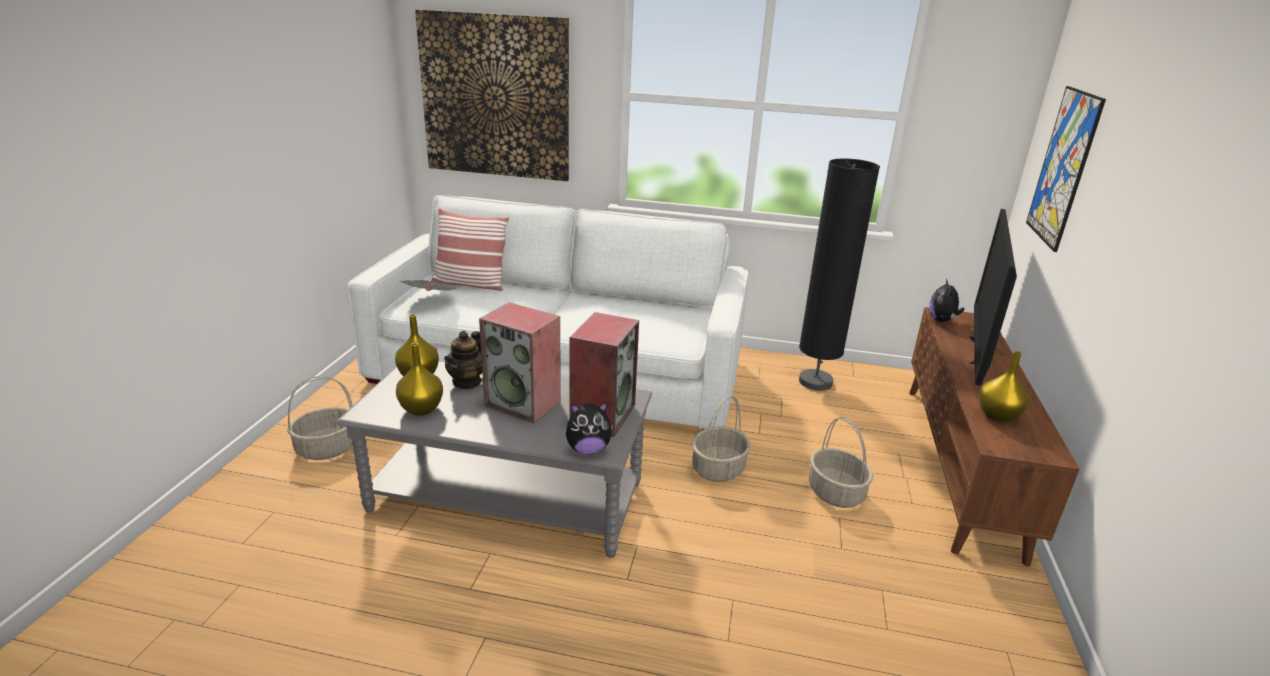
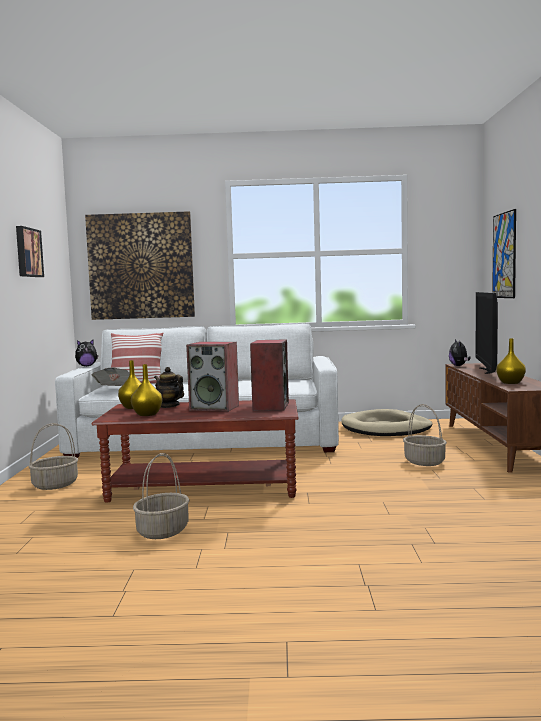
camera: 10 degrees left, 20 degrees down
(302, 96) = (27, 252): none -> picture
(467, 381) = (169, 406): teapot -> teapot turned 120 degrees clockwise
(507, 497) = (204, 487): grey coffee table -> brown coffee table
(588, 449) = (271, 414): plush toy -> plush toy (86, 366)
(718, 469) = (343, 462): basket -> basket (163, 531)
(815, 382) = (386, 428): black floor lamp -> beige dog bed

